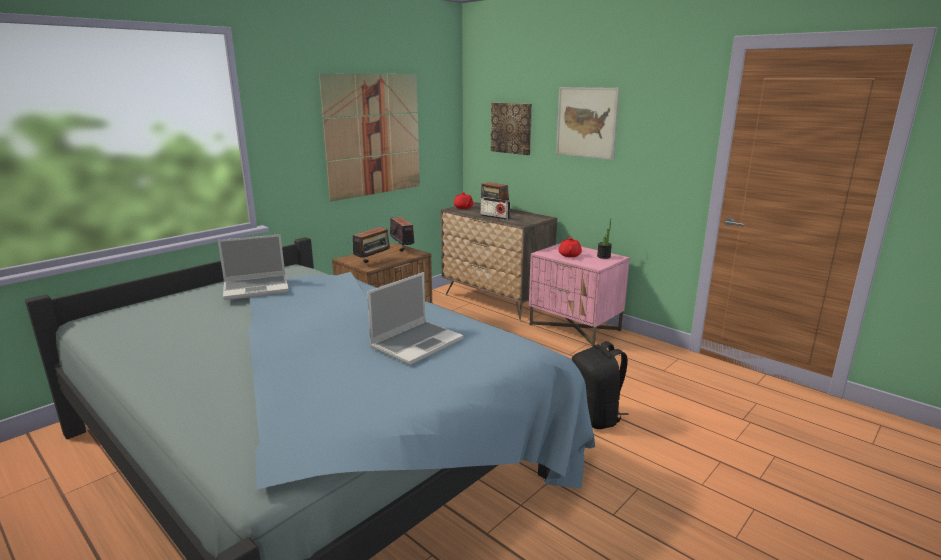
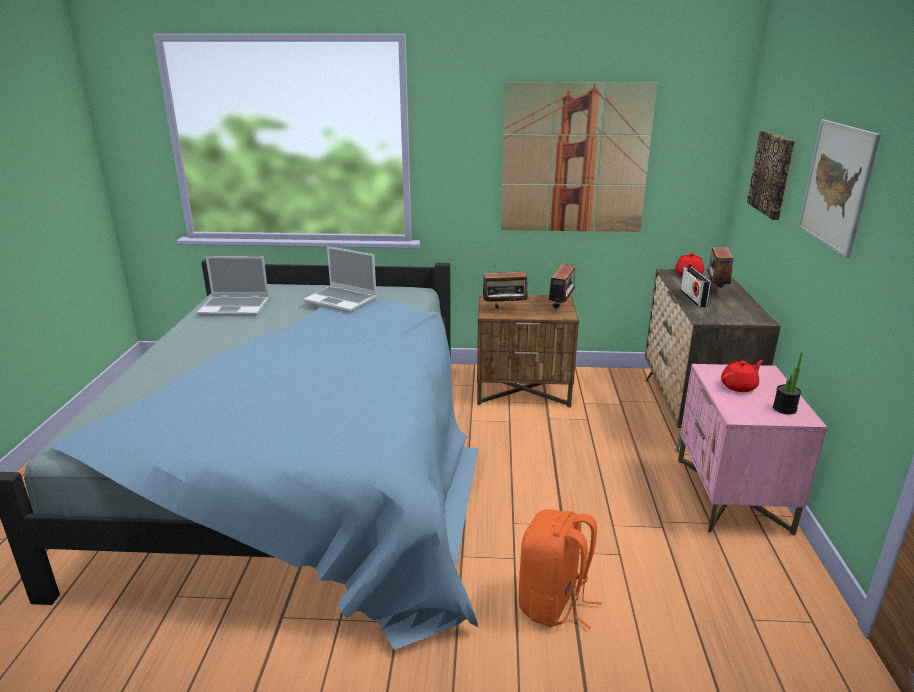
camera: 50 degrees right, 5 degrees up
(417, 343) = (320, 402): laptop -> laptop (235, 307)
(595, 416) = (554, 603): black backpack -> orange backpack

